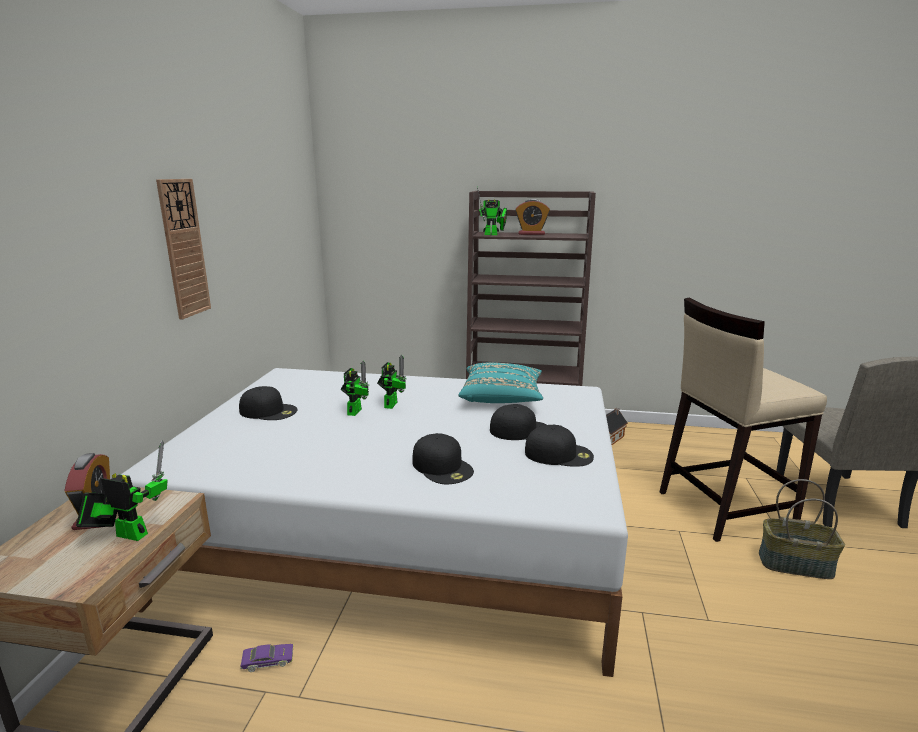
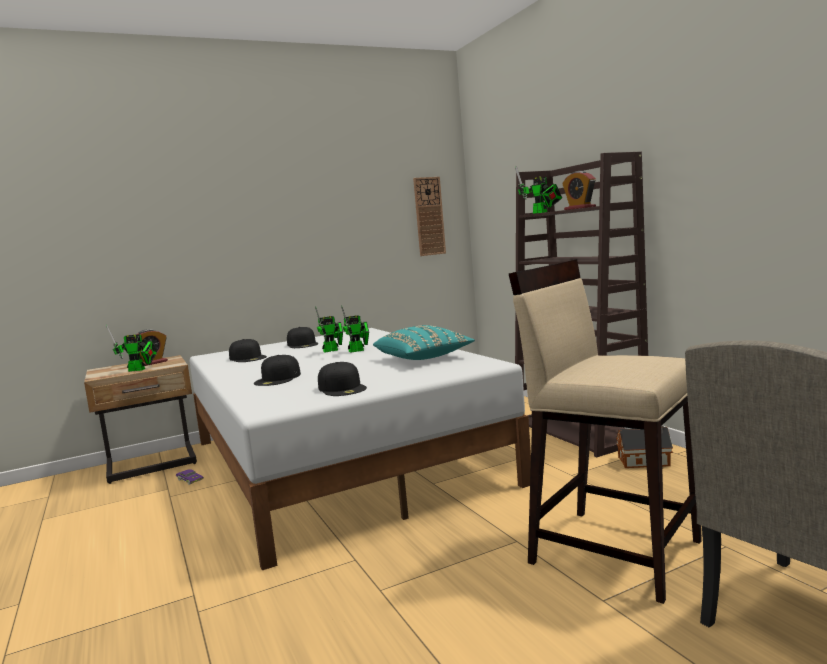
camera: 55 degrees right, 10 degrees down
(128, 534) = (139, 370): toy robot -> toy robot turned 105 degrees clockwise
(183, 248) = (277, 231): wall clock -> wall clock (429, 216)
(521, 430) = (369, 374): black cap -> black cap (248, 358)
(795, 564) = (558, 617): basket -> none

